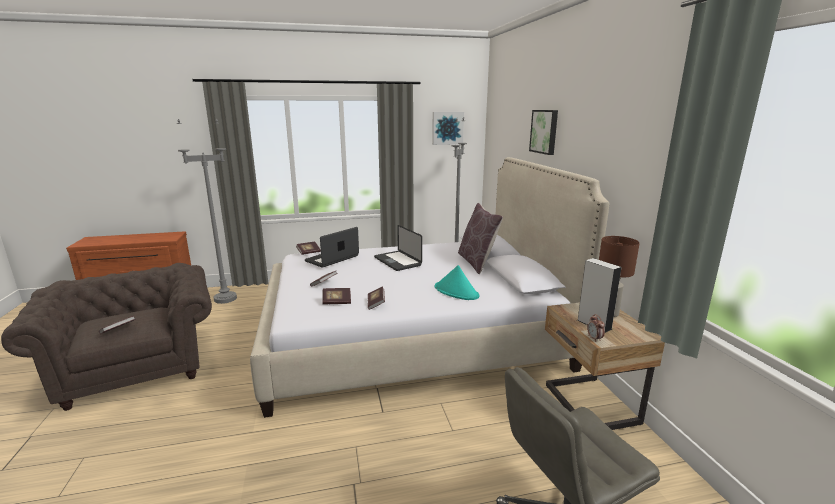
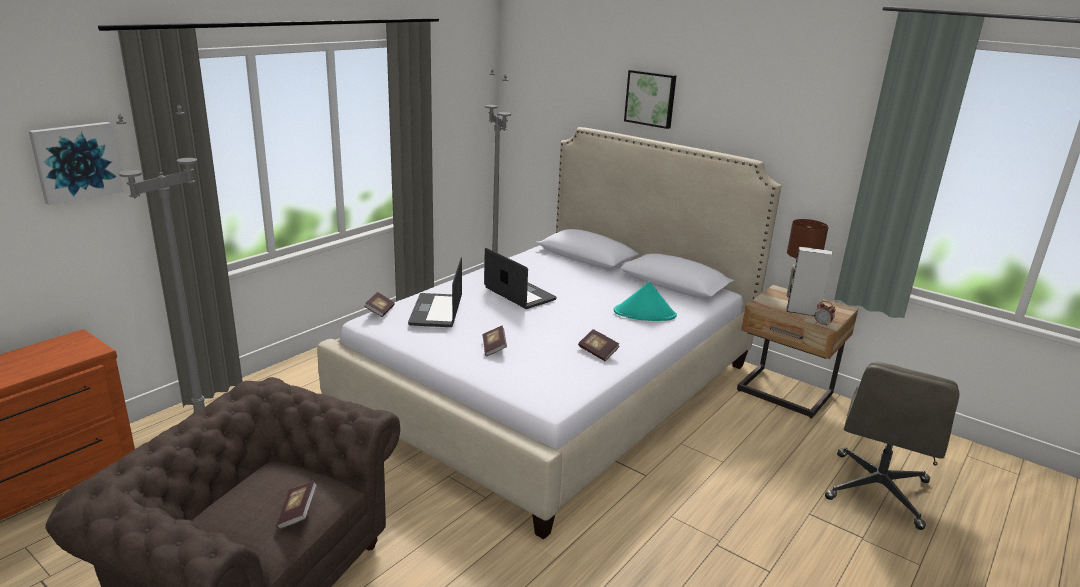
camera: 40 degrees left, 5 degrees up
(337, 302) = (555, 364): book -> none
(397, 261) = (519, 294): laptop -> laptop turned 150 degrees counterclockwise
(447, 128) = (460, 83): picture -> picture (76, 162)
(477, 262) = (601, 272): brown pillow -> none

